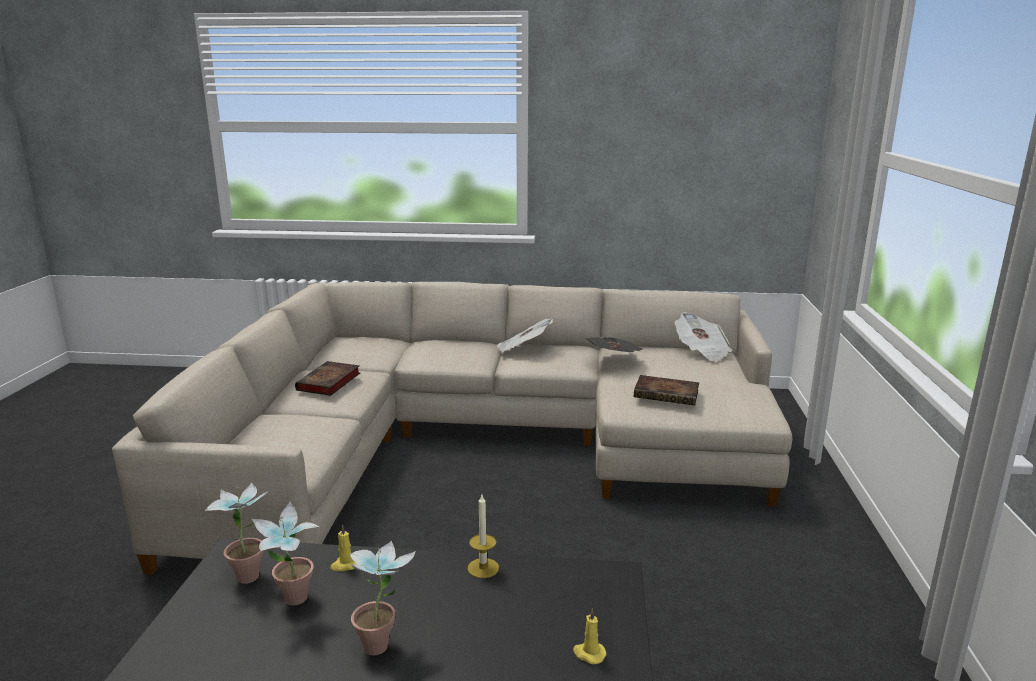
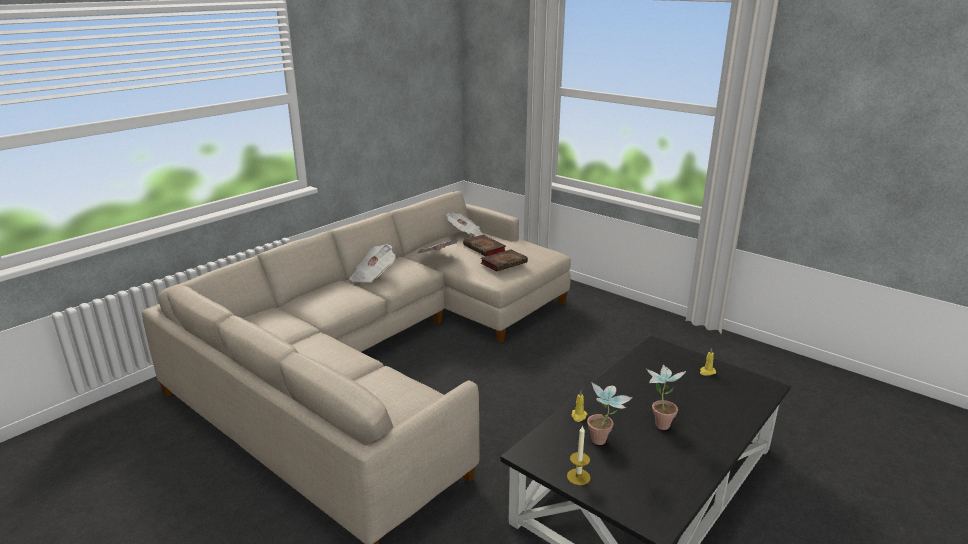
camera: 55 degrees left, 5 degrees up
(249, 572) = (555, 451): potted plant -> none
(328, 383) = (320, 355): book -> book (485, 248)
(483, 568) = (619, 375): candle -> candle (578, 477)

